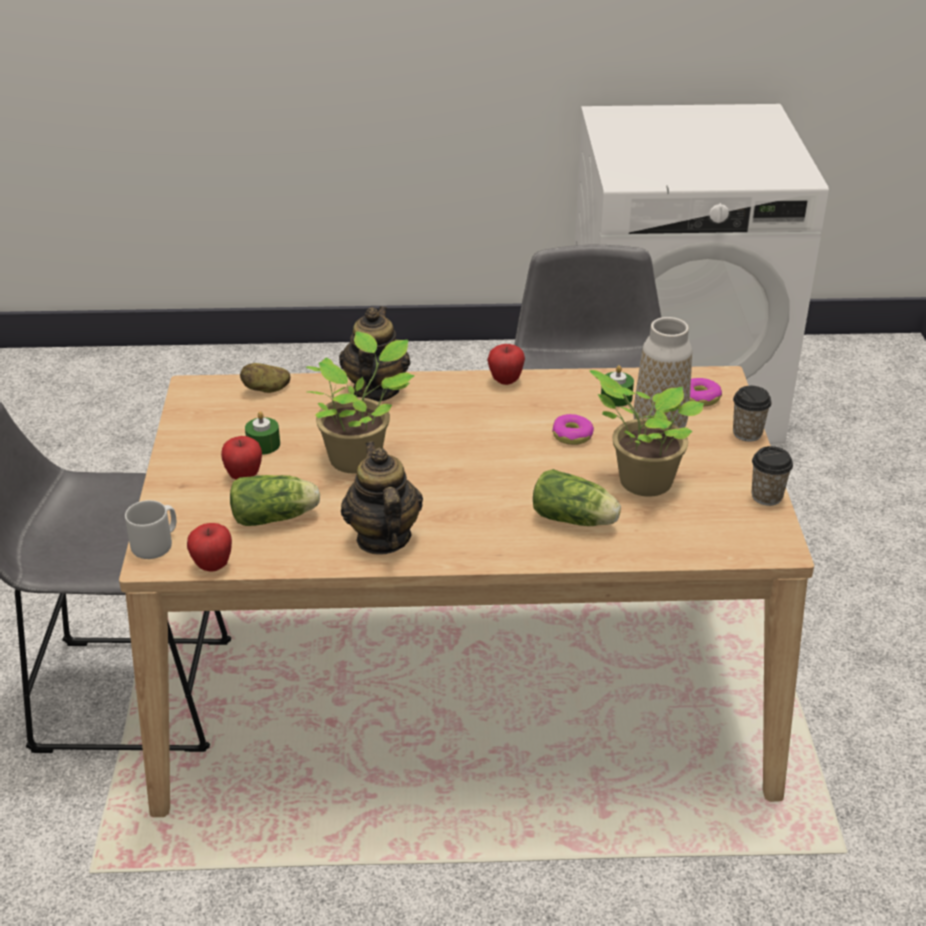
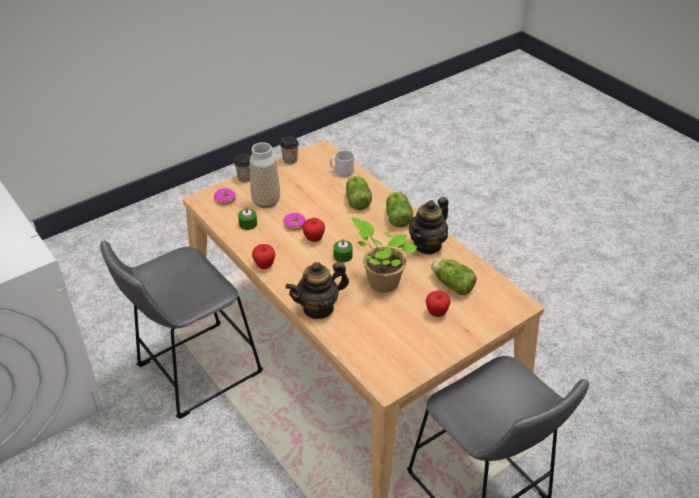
camera: 125 degrees left, 5 degrees up
(156, 544) = (512, 311): grey mug -> grey mug (342, 171)
(212, 565) = (502, 284): apple -> apple (314, 239)
(263, 444) = (406, 322): green candle -> green candle (343, 256)
(266, 389) = (358, 352): potato -> none
(486, 542) = (397, 216): none -> lettuce
(641, 481) = (311, 193): potted plant -> none

